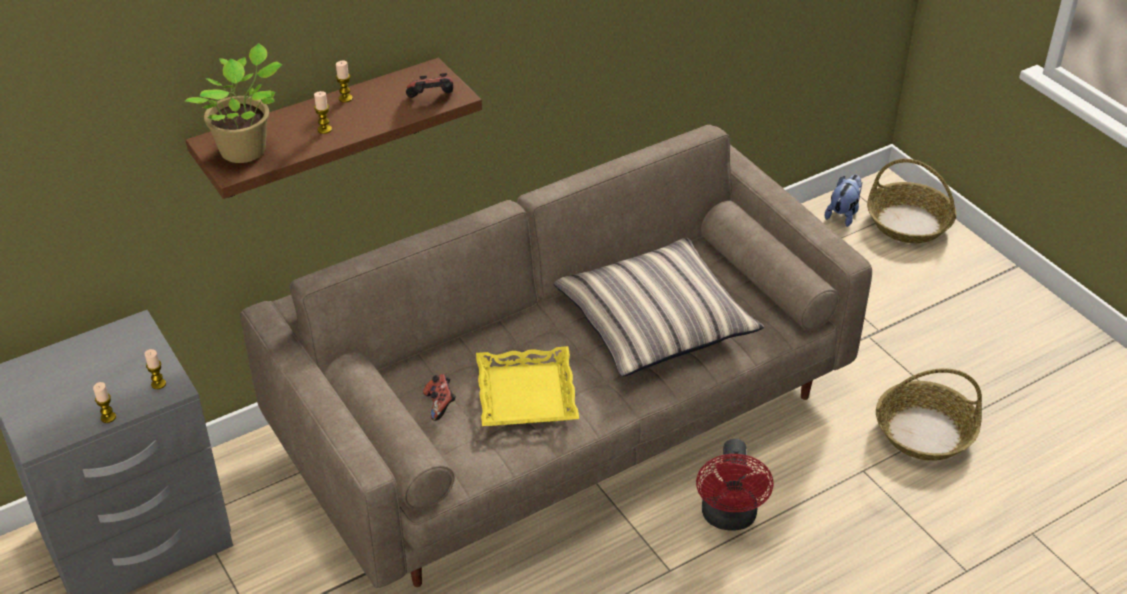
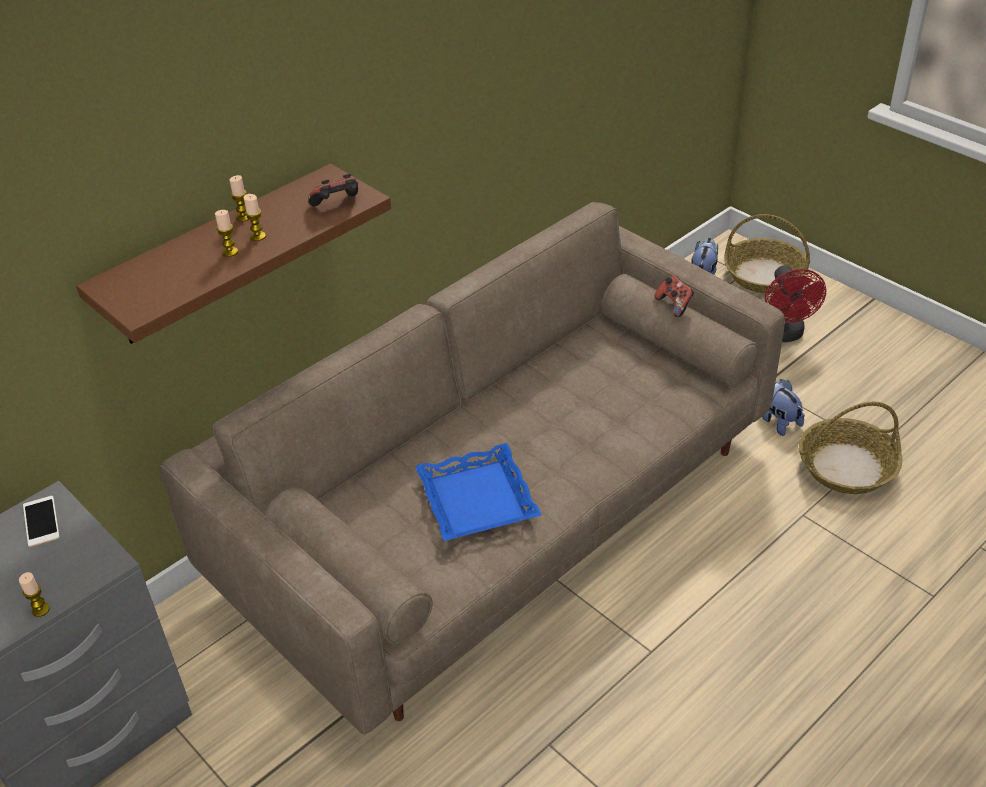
camera: 10 degrees left, 0 degrees up
(124, 342) = (41, 521): none -> phone
(158, 384) = (90, 561): candle -> candle (258, 236)
(247, 150) = (149, 287): potted plant -> none
(440, 405) = (391, 526): game controller -> game controller (674, 305)
(527, 394) = (478, 499): yellow tray -> blue tray
(655, 322) = (583, 404): pillow -> none
(729, 518) = (692, 586): red fan -> red fan (783, 334)
(869, 373) = (777, 420): none -> plush toy

